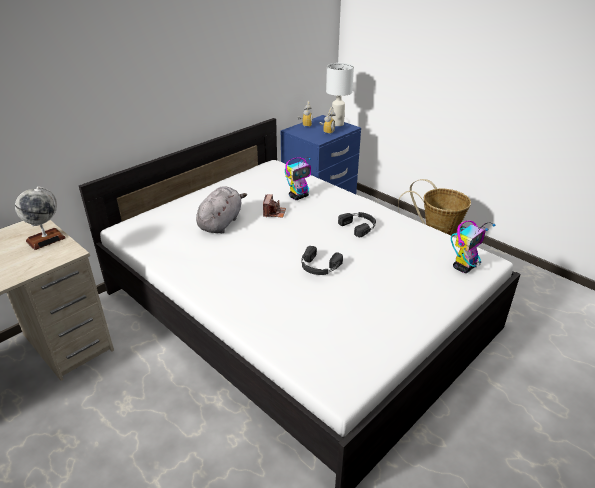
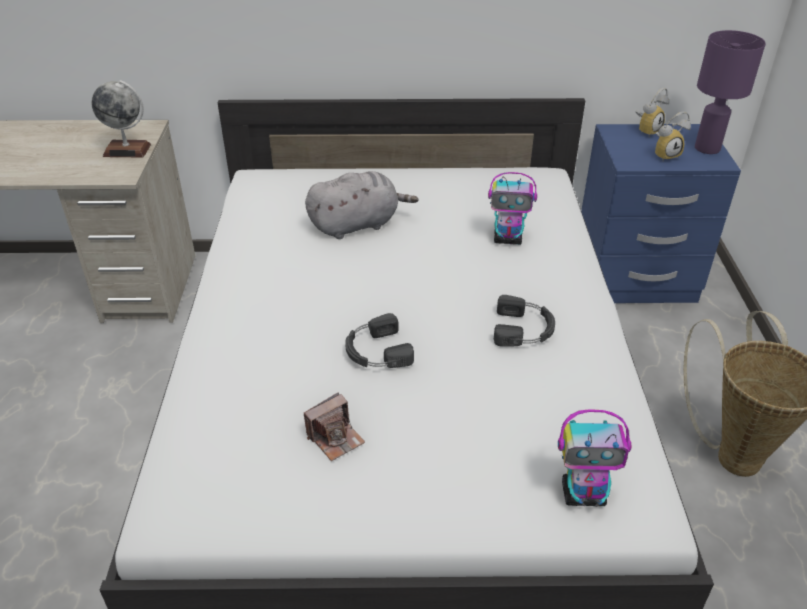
camera: 45 degrees right, 5 degrees up
(274, 212) = (438, 245): camera -> camera (335, 438)
(338, 124) = (708, 148): white table lamp -> purple table lamp

